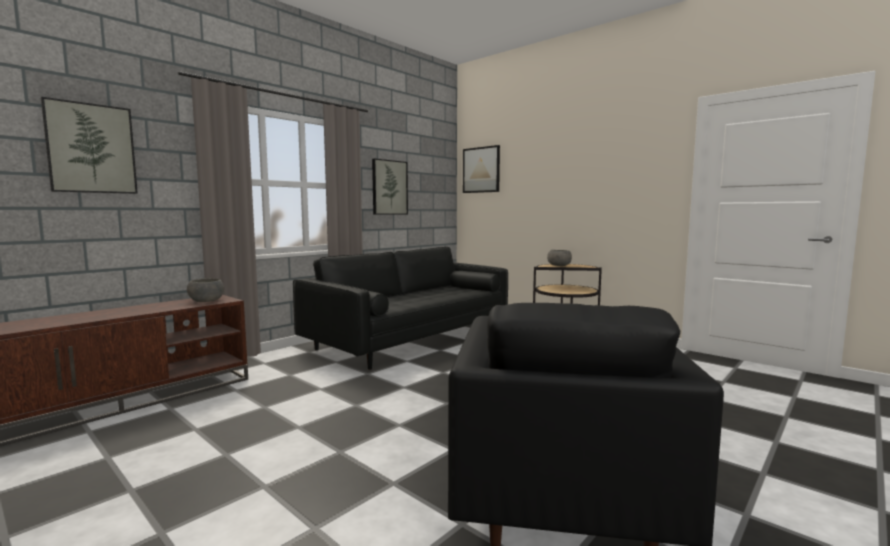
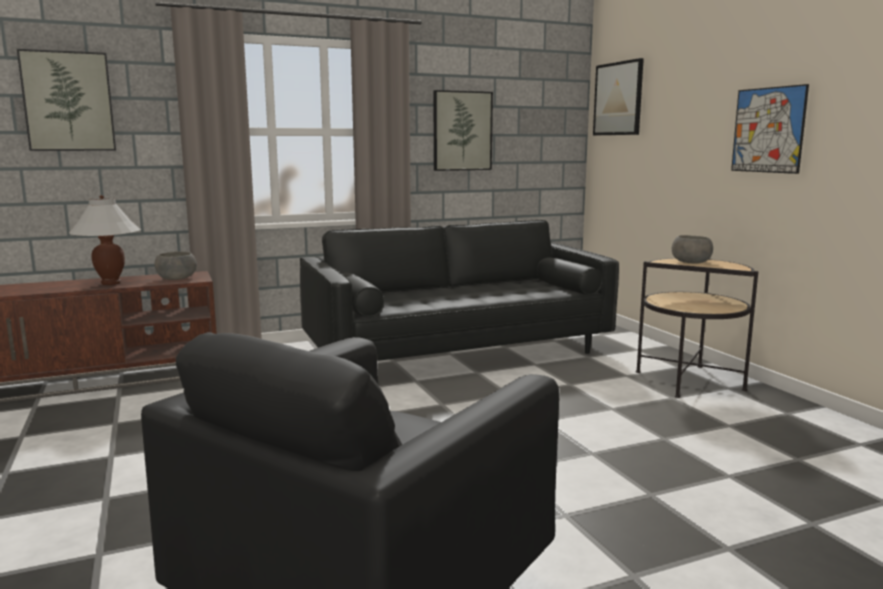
camera: 25 degrees right, 5 degrees up
(149, 309) = (110, 283): none -> white table lamp
(593, 187) = (768, 130): none -> picture

